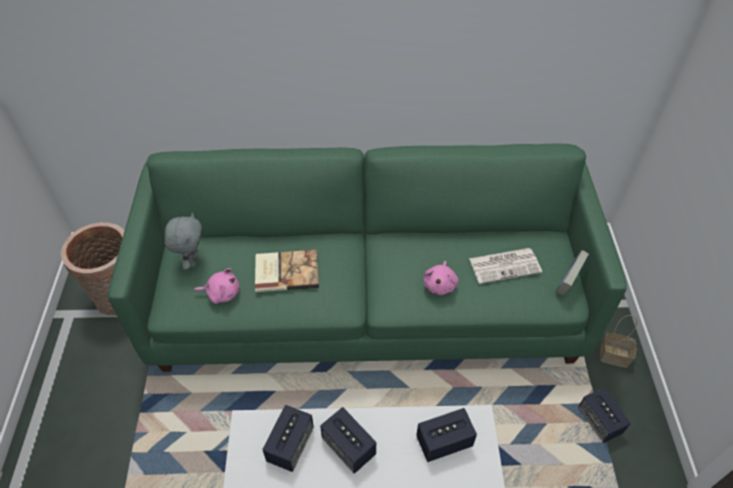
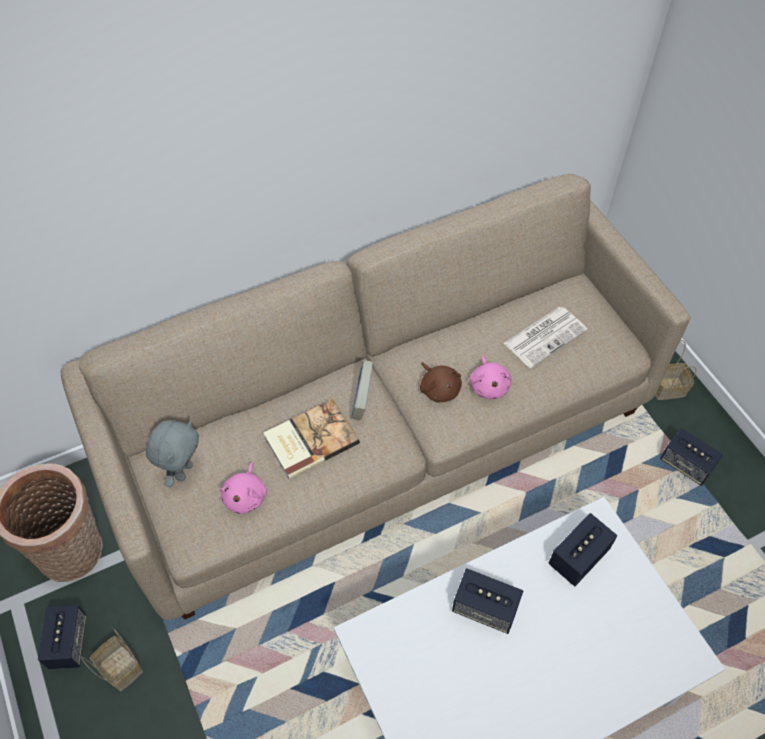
camera: 25 degrees left, 5 degrees up
(104, 385) = (119, 668): none -> basket
(192, 260) = (183, 471): grey plush toy -> grey plush toy turned 45 degrees clockwise
(222, 293) = (246, 496): pink plush toy -> pink plush toy turned 120 degrees clockwise
(290, 445) = (422, 635): speaker -> speaker (68, 642)
(367, 303) = (382, 435): green sofa -> beige sofa
(401, 273) = (439, 388): none -> brown plush toy
(567, 283) = (616, 331): book -> book (362, 401)

